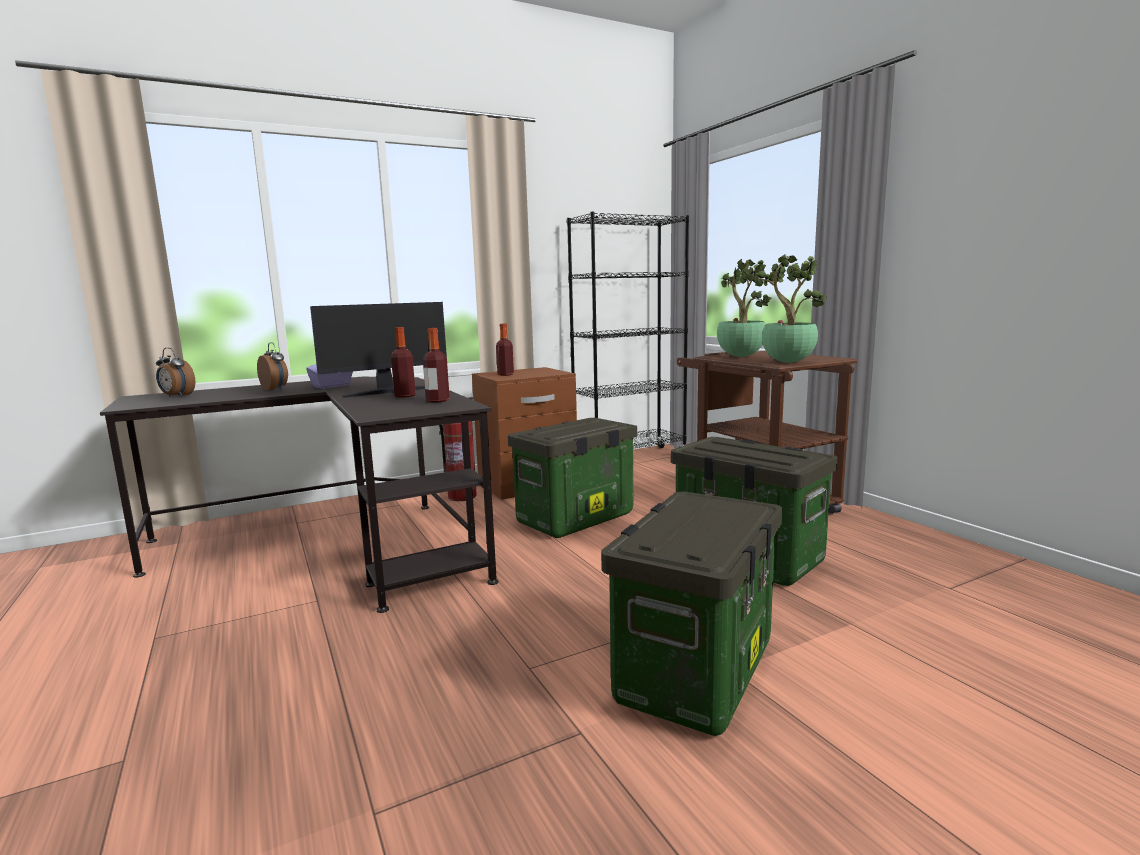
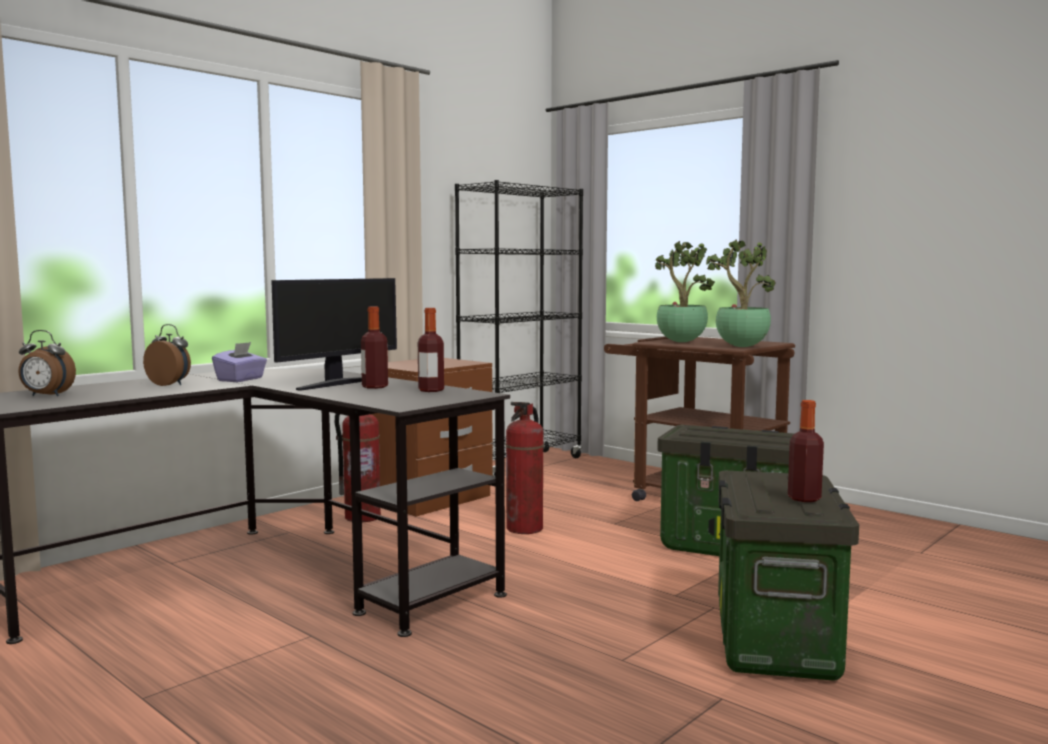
camera: 20 degrees left, 5 degrees down
(505, 374) = (411, 365): bottle -> bottle (804, 498)
(575, 519) = (524, 528): storage box -> fire extinguisher

